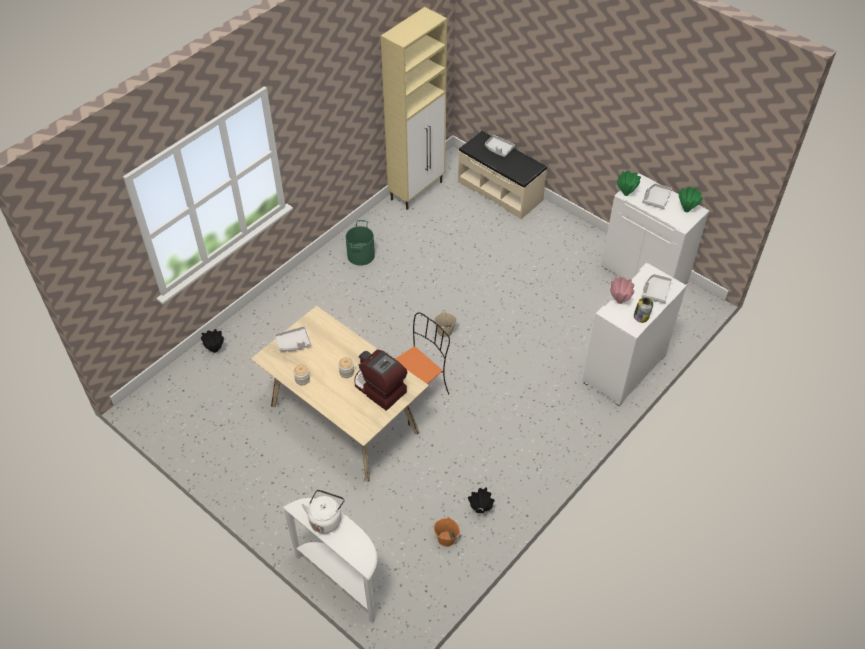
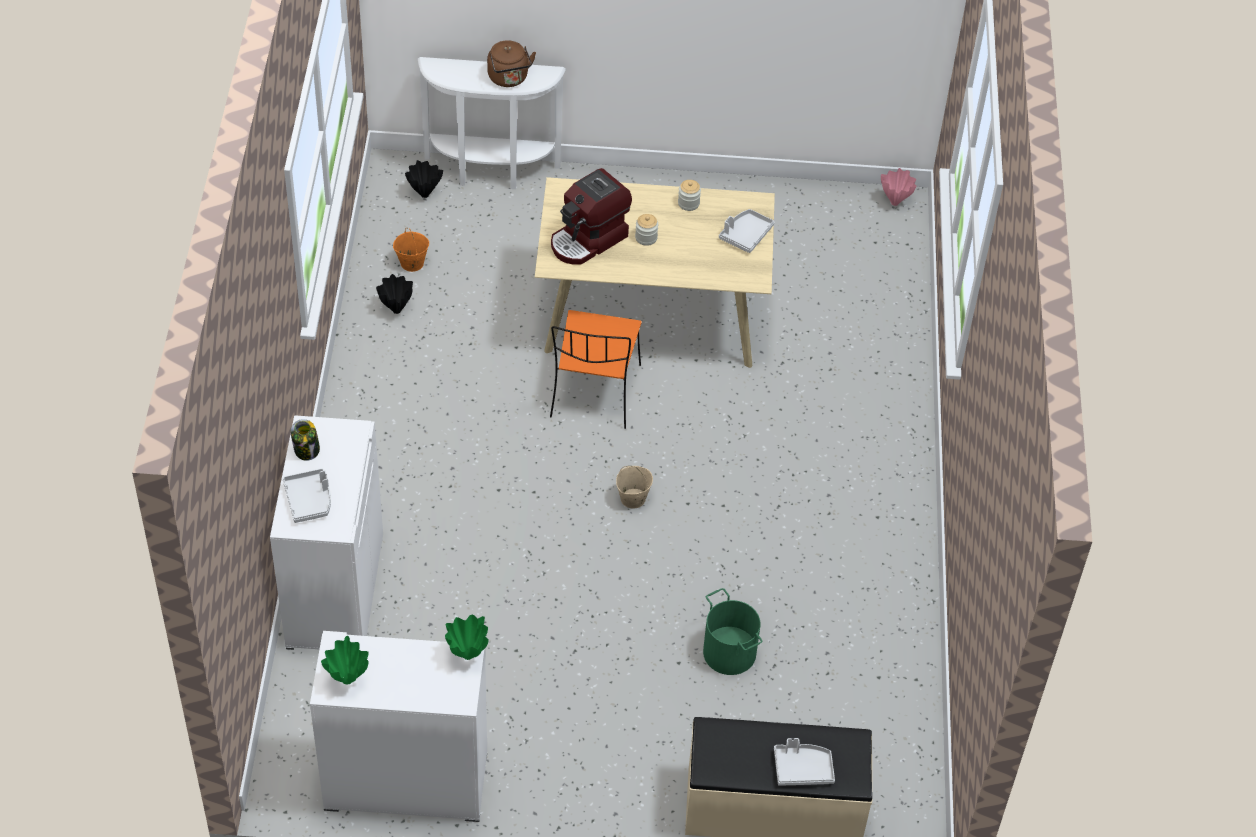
camera: 140 degrees right, 0 degrees up
(215, 351) = (896, 304): black vase -> black vase (424, 195)
(326, 519) = (509, 79): white kettle -> brown kettle
(360, 255) = (868, 544): green bucket -> green bucket (730, 652)
(379, 389) = (588, 240): coffee machine -> coffee machine turned 135 degrees clockwise
(417, 190) = (907, 718): beige cabinet -> none
(619, 301) = (352, 456): pink vase -> pink vase (895, 203)
(656, 199) = (411, 674): grey tray -> none

